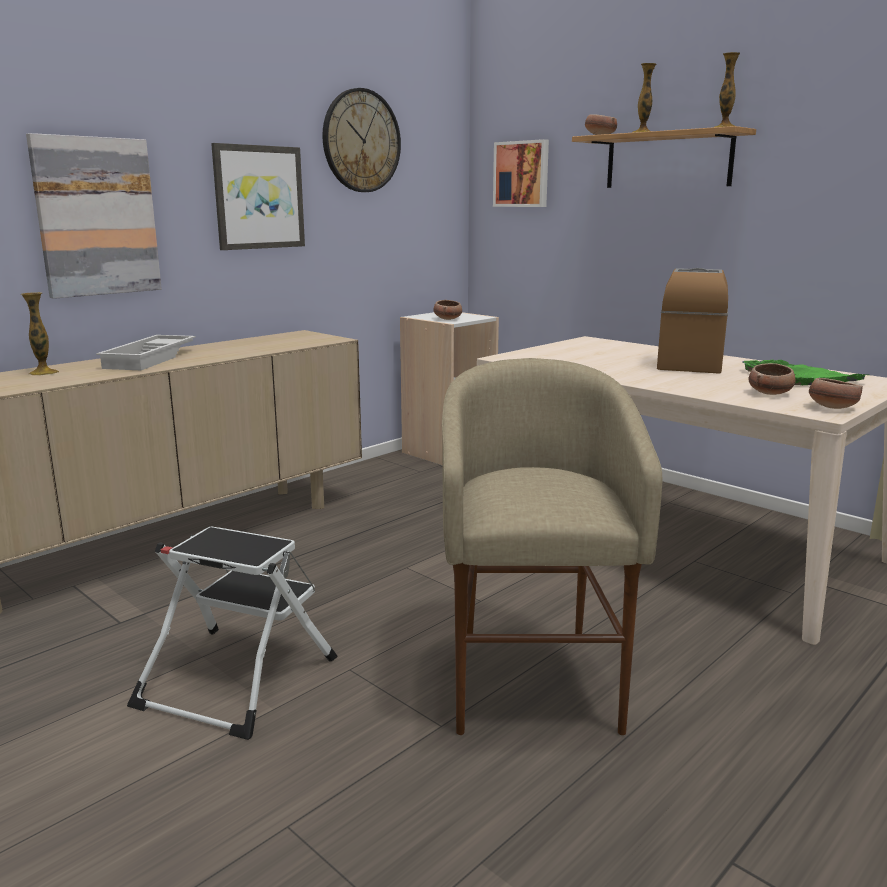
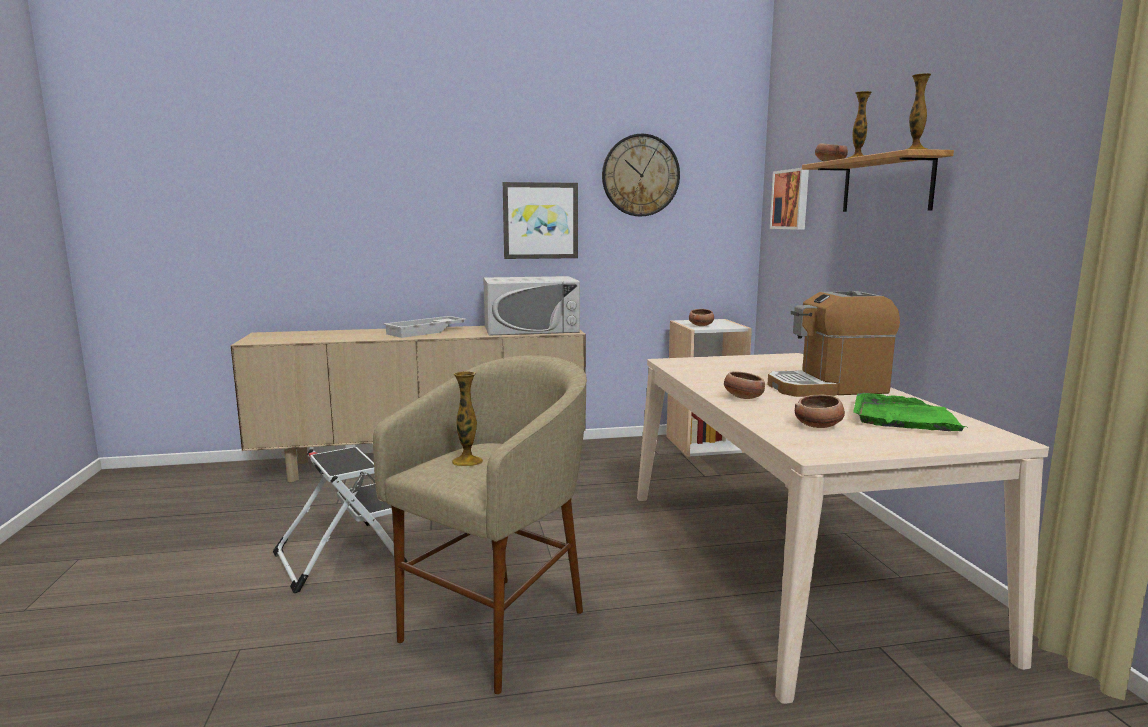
camera: 35 degrees right, 5 degrees down
(44, 373) = (354, 333): vase -> vase (467, 461)
(96, 217) = (413, 234): picture -> none
(280, 341) = (531, 329): none -> white microwave
(689, 362) = (827, 387): coffee machine -> coffee machine turned 150 degrees counterclockwise
(831, 407) = (841, 450): bowl -> bowl (743, 397)

